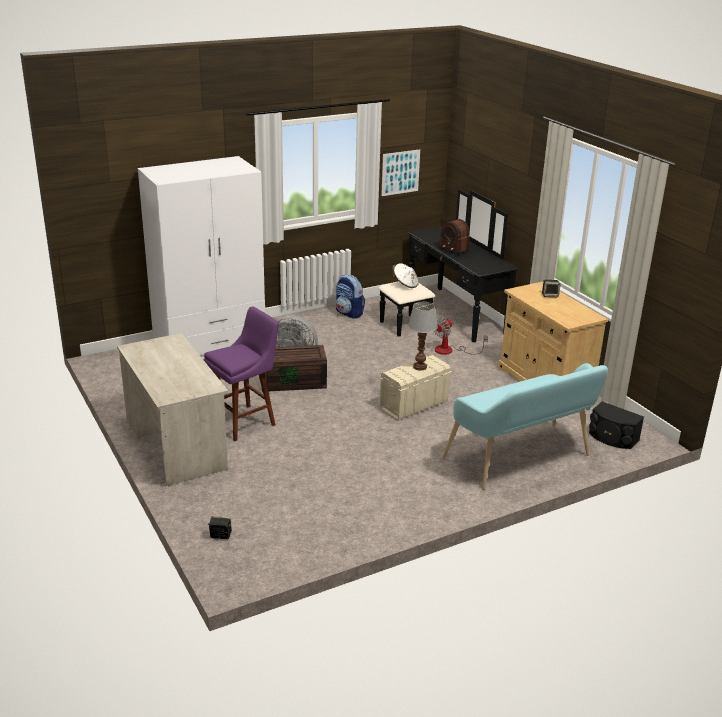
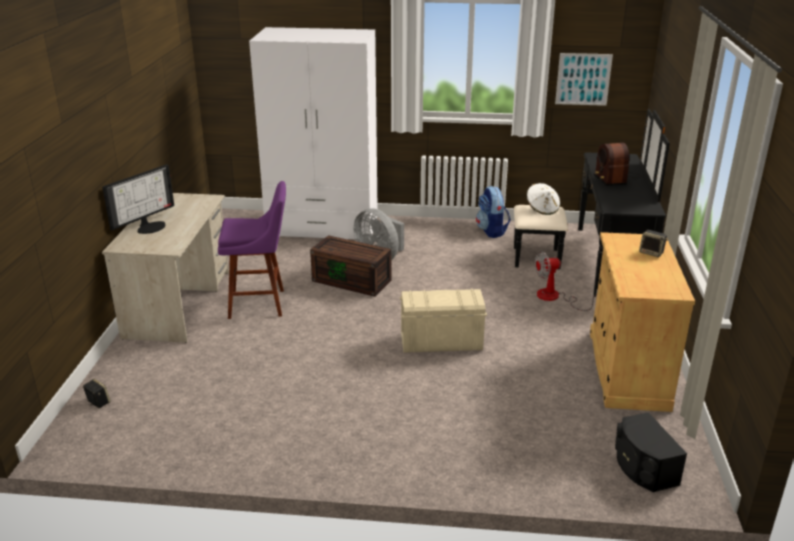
camera: 35 degrees right, 0 degrees up
(163, 375) = (150, 226): none -> monitor
(420, 367) = (449, 298): table lamp -> none
(522, 460) = (488, 448): turquoise bench -> none

